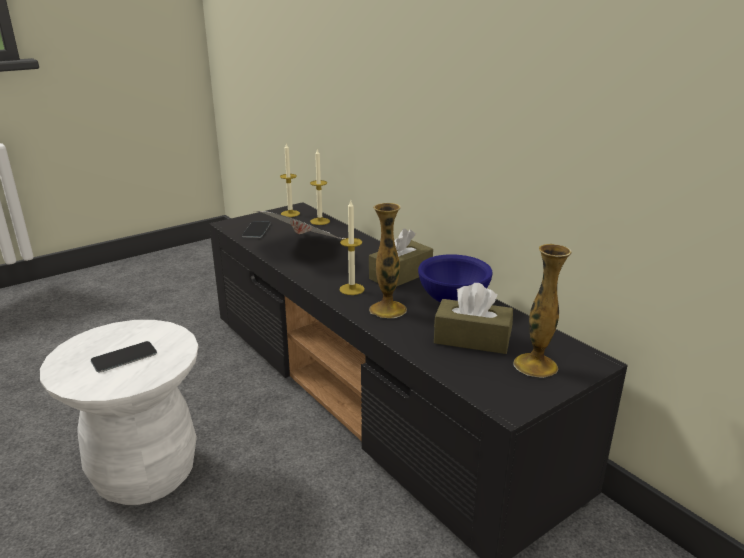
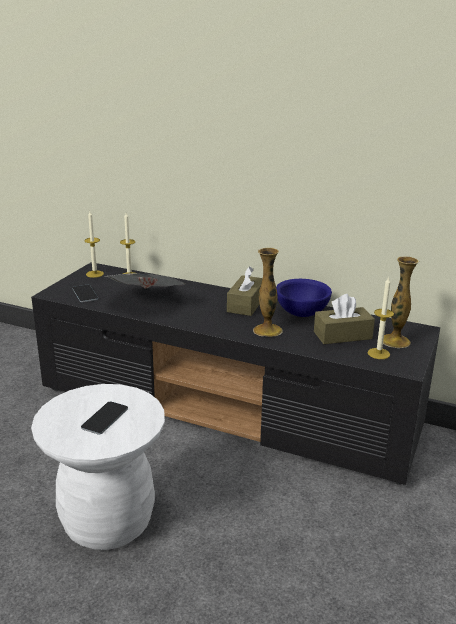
camera: 30 degrees left, 0 degrees up
(352, 289) = (224, 322): candle -> candle (378, 353)

